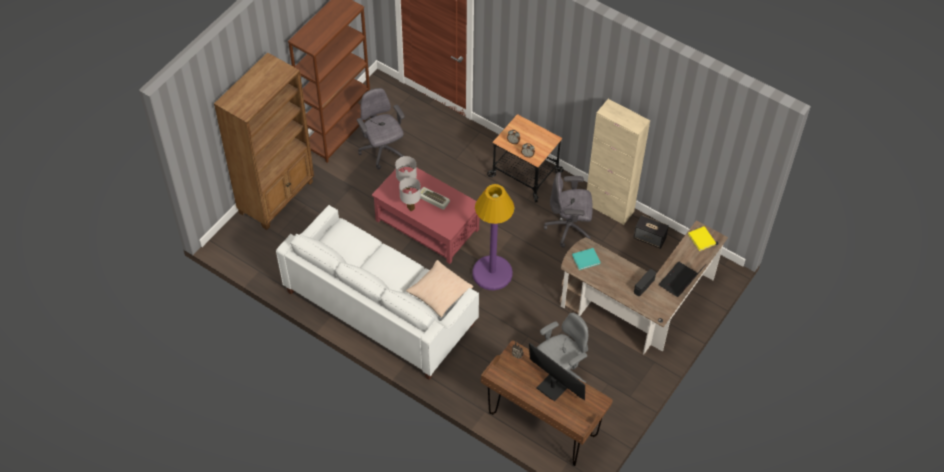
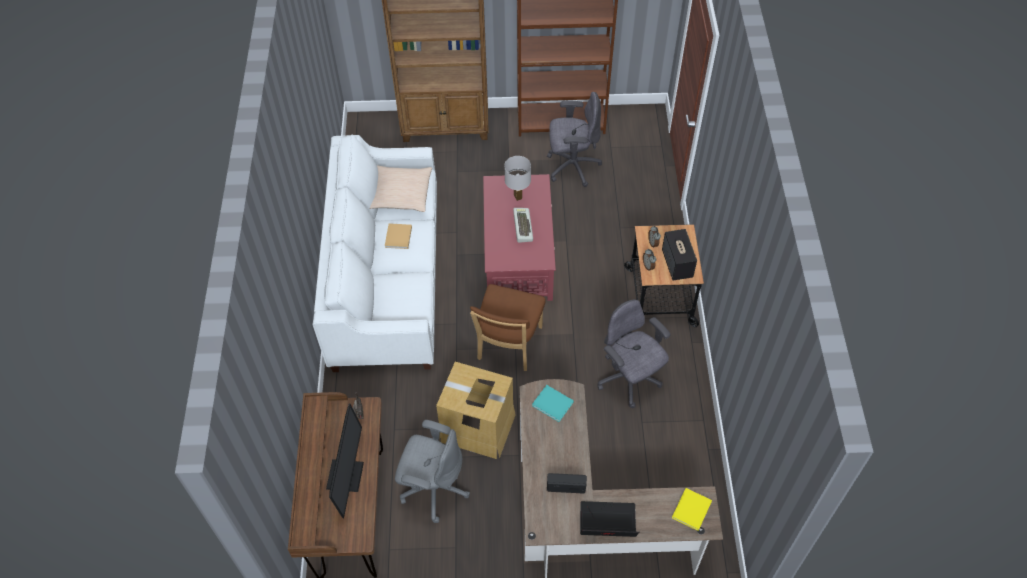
camera: 55 degrees right, 0 degrees up
(382, 151) = (572, 166): grey office chair -> grey office chair turned 60 degrees clockwise
(384, 268) = (398, 238): none -> beige book
(410, 208) = (495, 215): white table lamp -> none
(439, 293) = (407, 301): beige pillow -> beige pillow (401, 194)
(492, 273) = (508, 346): purple floor lamp -> brown chair
(537, 325) = (477, 428): none -> cardboard box
(609, 207) = (692, 401): beige cabinet -> none
(650, 238) = (690, 468): speaker -> speaker (677, 264)

